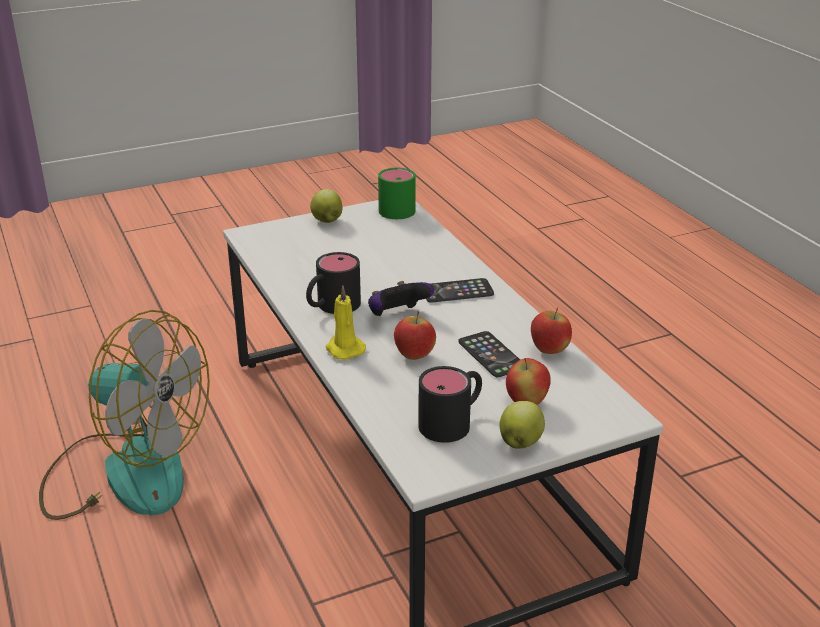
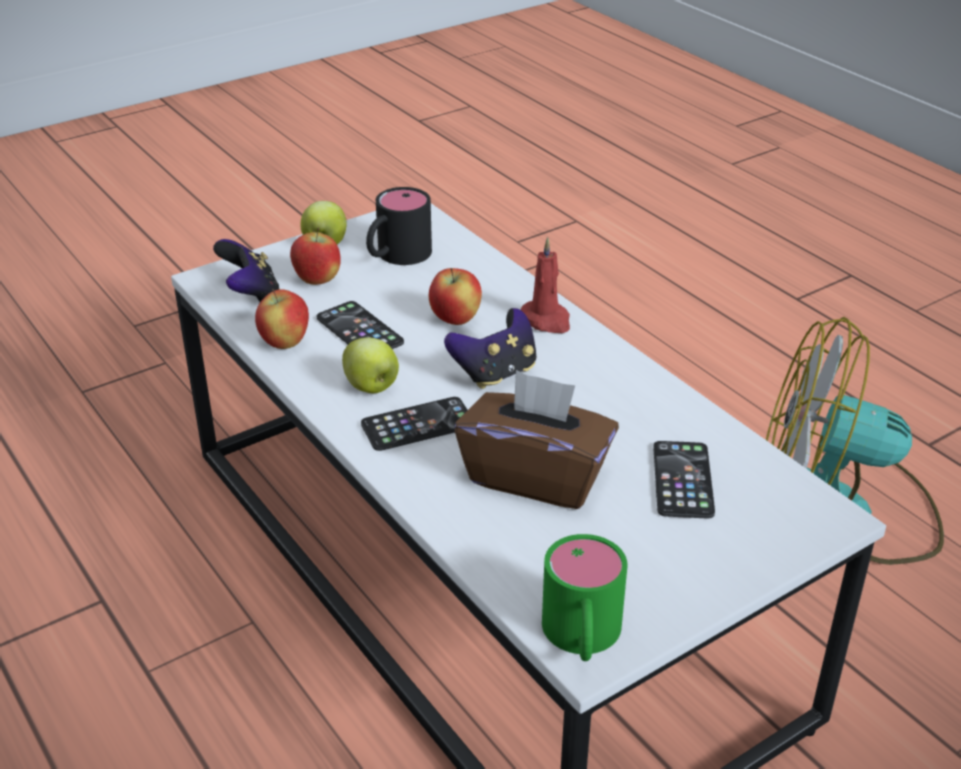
camera: 170 degrees right, 5 degrees up
(313, 253) = (682, 480): none -> phone
(327, 220) = (709, 573): apple -> apple (372, 387)
(331, 307) = (594, 378): black mug -> none
(344, 349) = (546, 320): yellow candle -> red candle
(394, 262) = (536, 476): none -> brown tissue box
(584, 395) = (250, 294): none -> game controller

